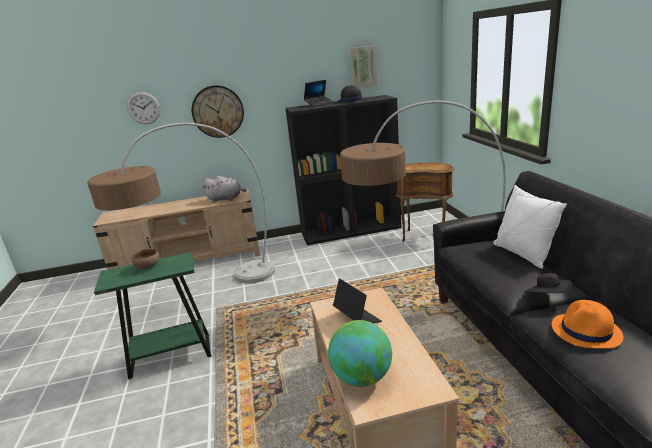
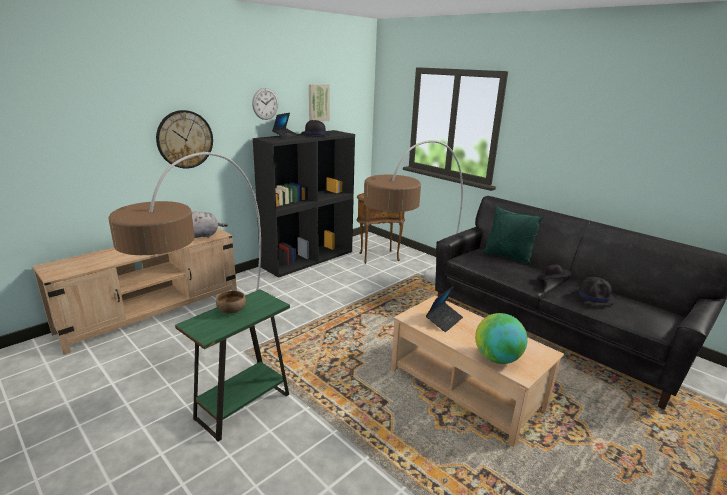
camera: 35 degrees left, 0 degrees up
(143, 108) = (98, 131): wall clock -> wall clock (265, 104)
(357, 317) = (444, 320): laptop -> laptop turned 105 degrees clockwise
(522, 254) = (507, 257): white pillow -> green pillow
(586, 331) = (593, 297): orange hat -> black hat

